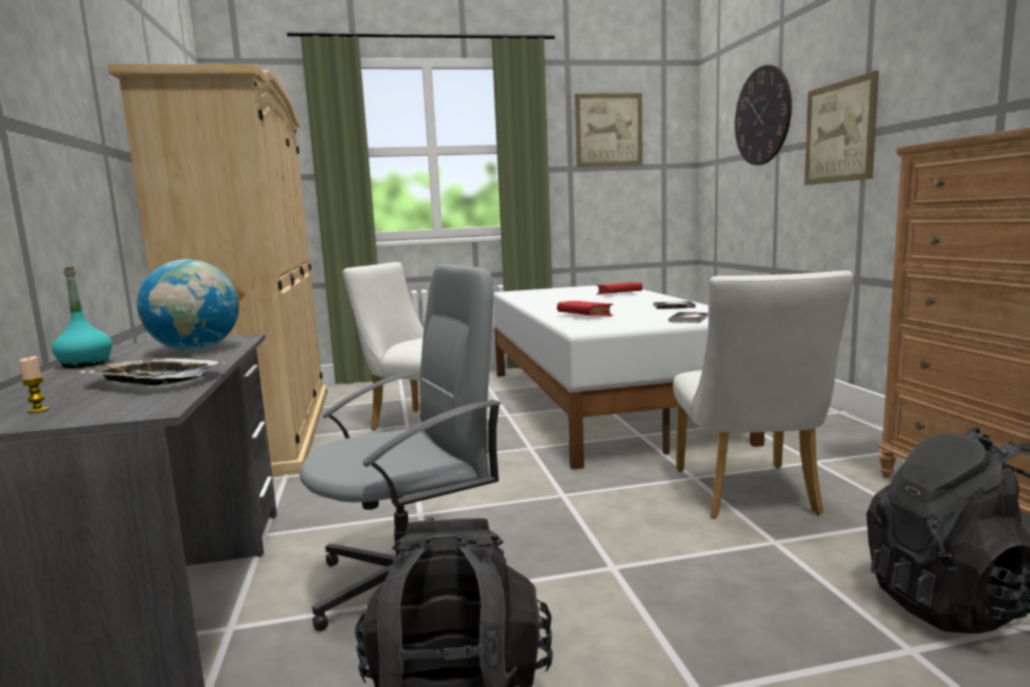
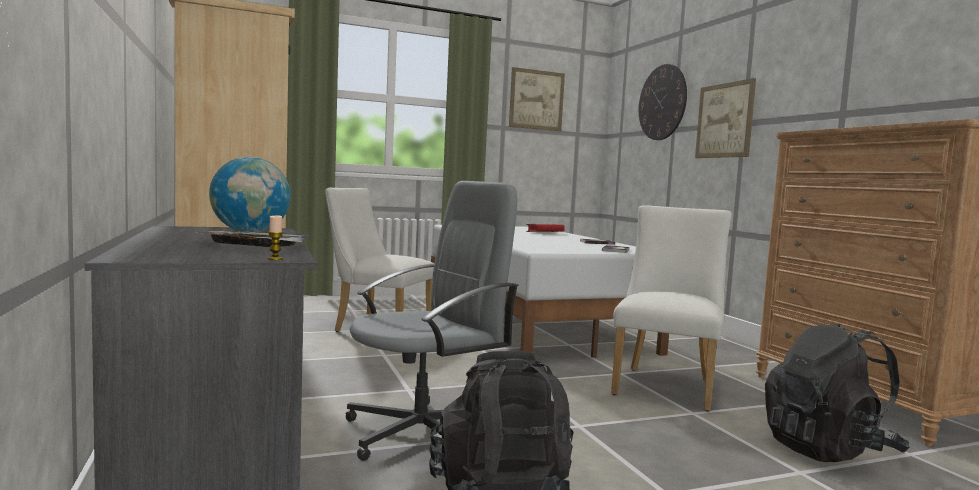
camera: 10 degrees left, 5 degrees down
(38, 410) = (188, 254): candle -> candle (275, 259)
(85, 364) = (164, 234): turquoise bottle -> none
(584, 316) = (530, 243): red book -> none
(749, 496) = (666, 385): white chair -> white chair turned 150 degrees counterclockwise

